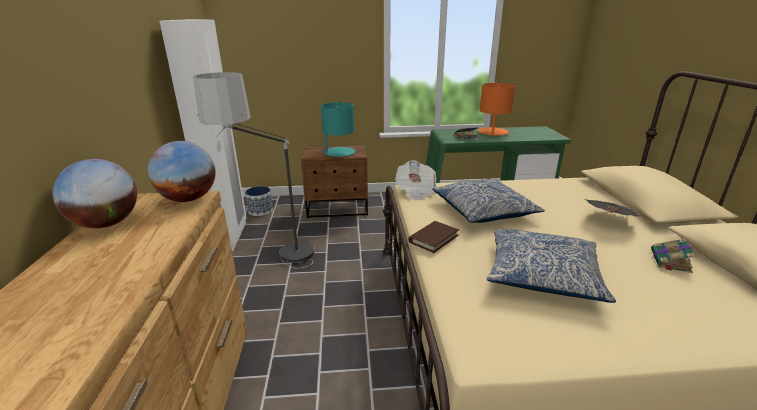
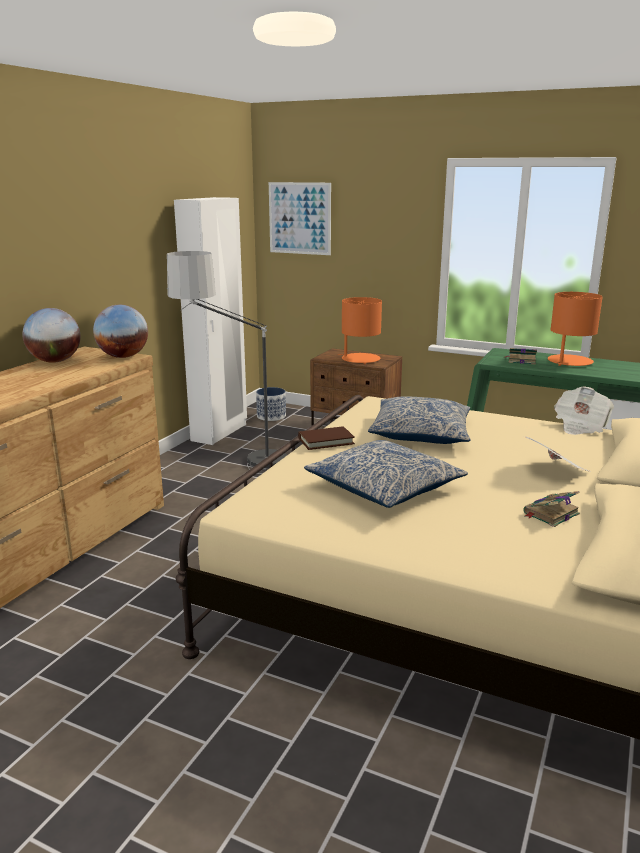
camera: 30 degrees right, 5 degrees down
(256, 39) = (299, 218): none -> picture
(339, 153) = (360, 359): turquoise table lamp -> orange table lamp
(415, 191) = (377, 404): newspaper -> newspaper (580, 426)

